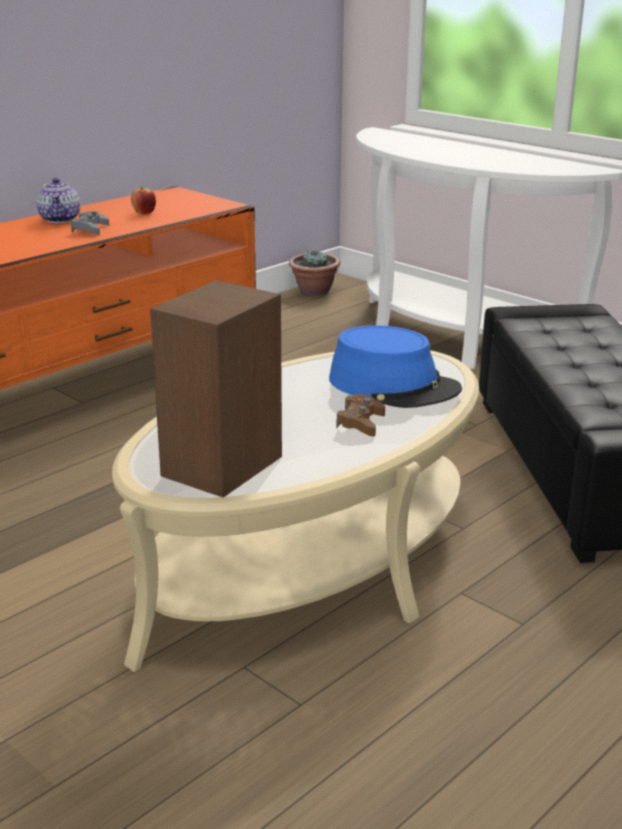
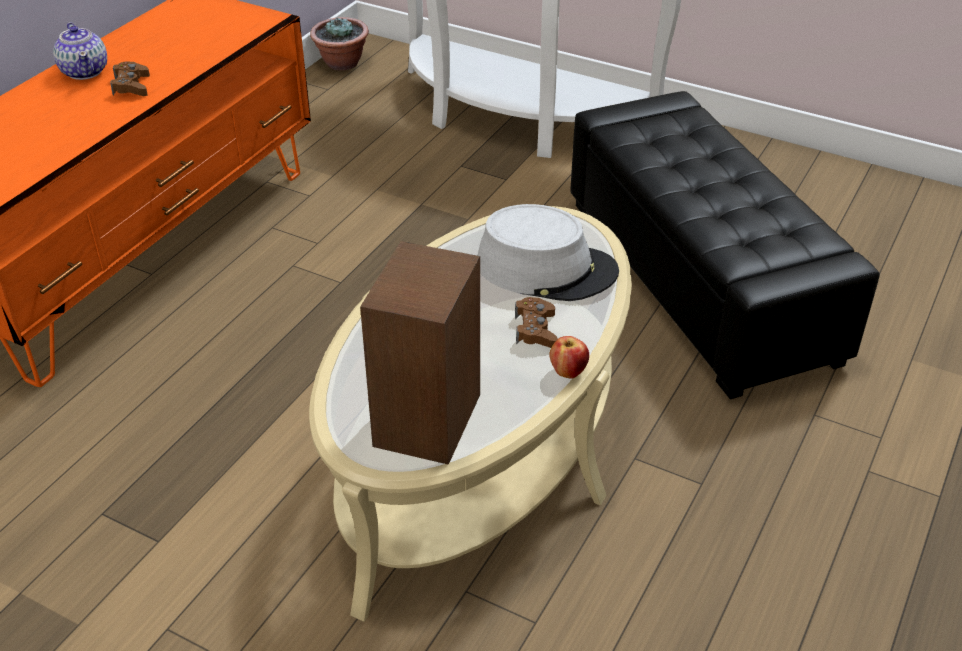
camera: 15 degrees left, 15 degrees up
(90, 229) = (131, 86): grey game controller -> brown game controller
(144, 213) = (179, 46): apple -> apple (568, 371)
(394, 385) = (546, 268): blue hat -> grey hat

